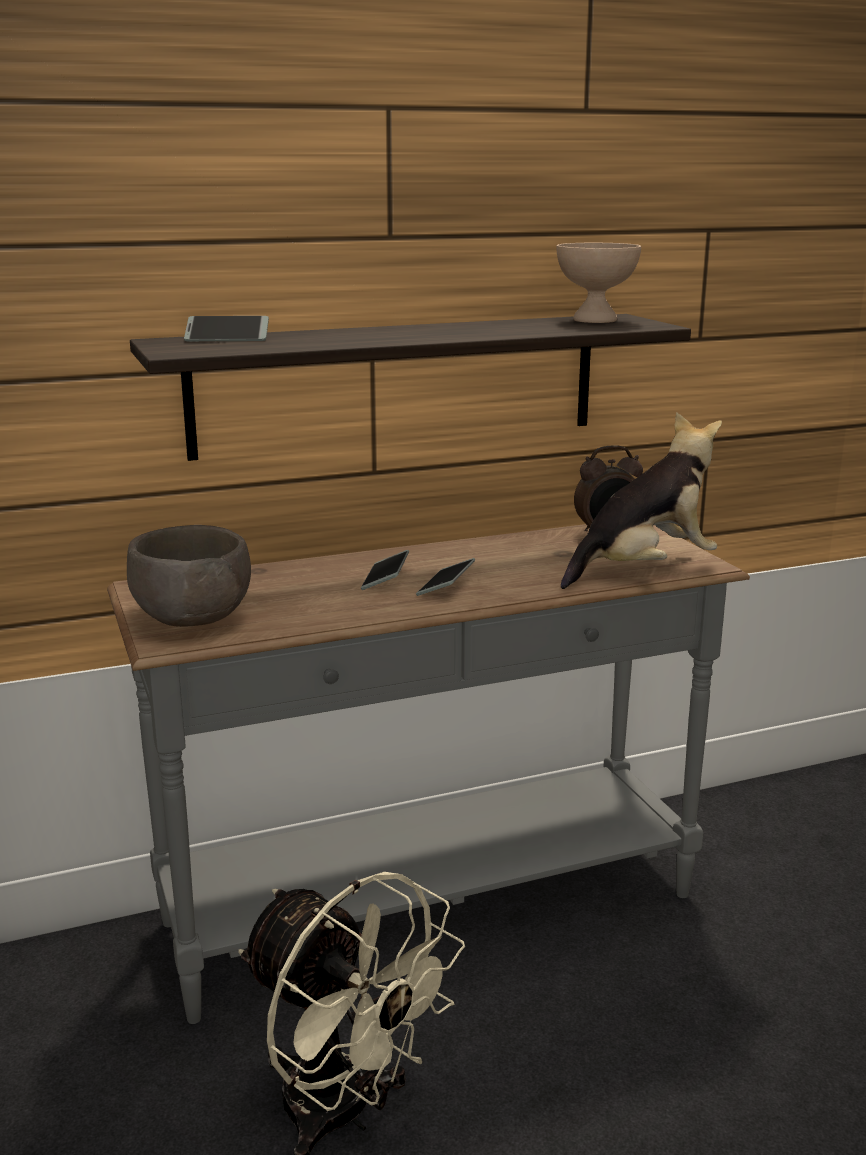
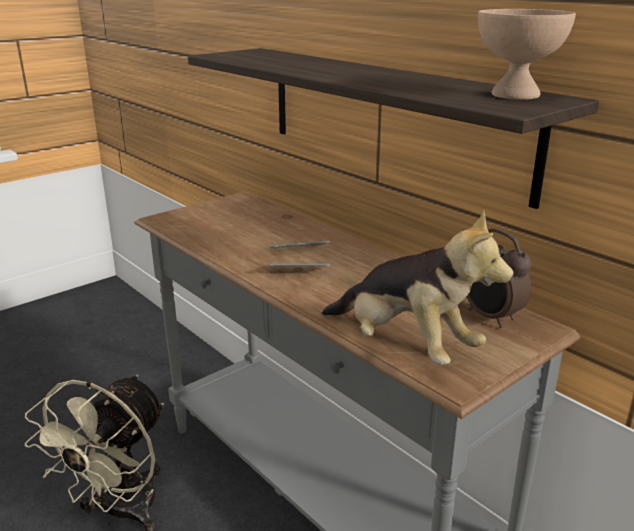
camera: 70 degrees right, 5 degrees up
(192, 620) = (194, 218): brown bowl -> none
(227, 338) = (277, 55): phone -> none

